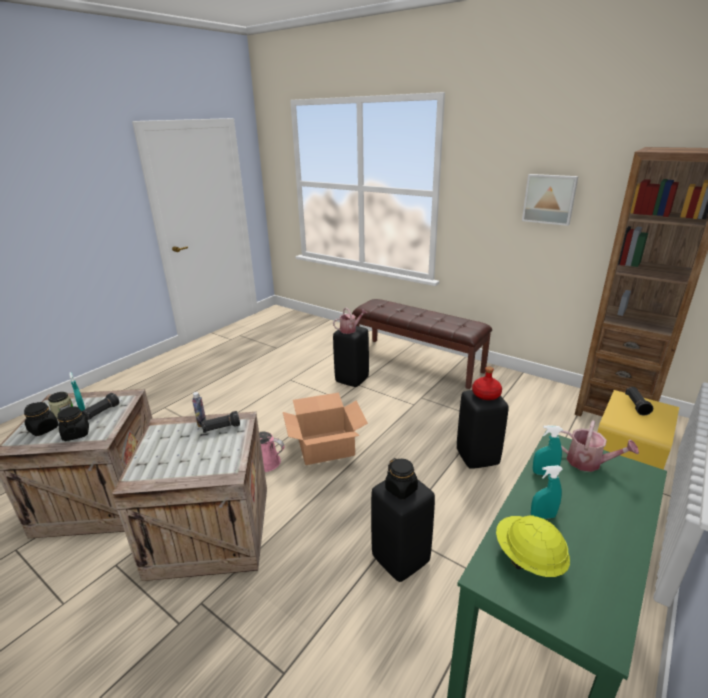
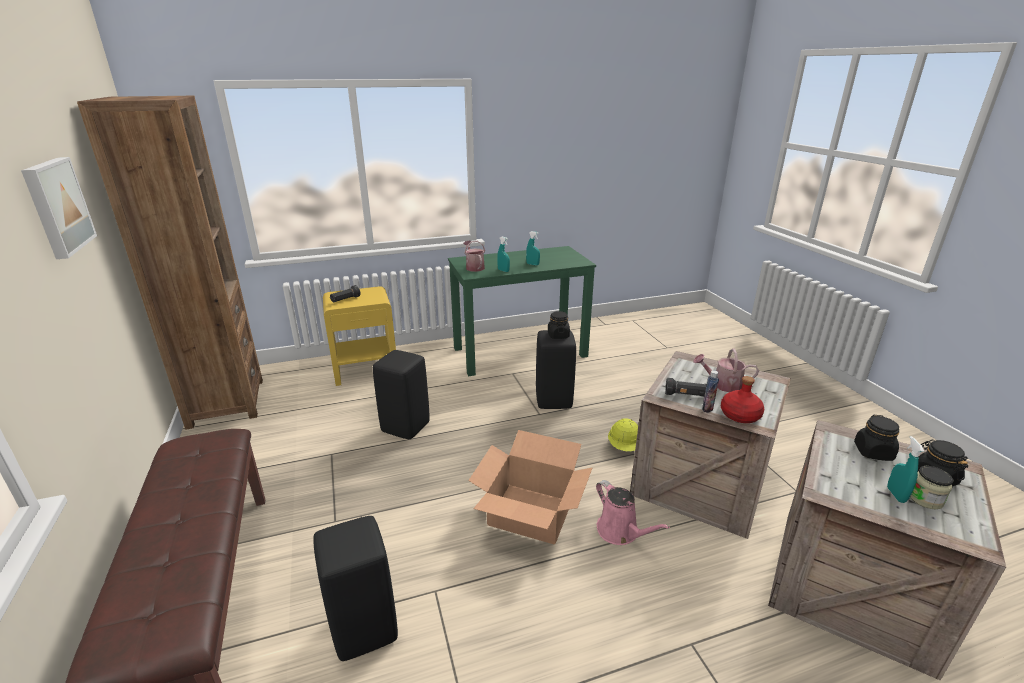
camera: 145 degrees left, 0 degrees up
(101, 413) = (856, 474): black flashlight -> none
(350, 329) = (350, 538): watering can -> watering can (722, 385)
(486, 395) = (396, 358): red bottle -> red bottle (740, 415)
(528, 558) = (559, 261): yellow hard hat -> yellow hard hat (624, 447)

